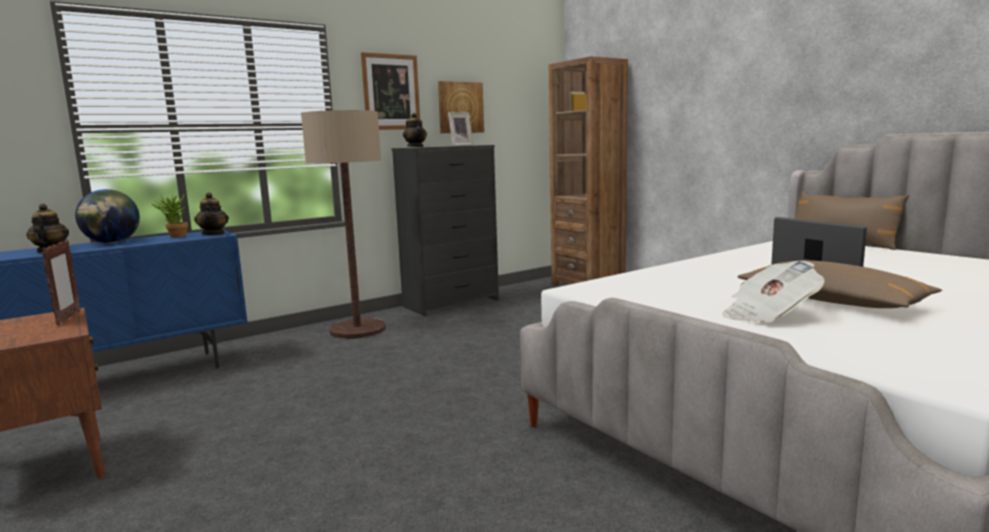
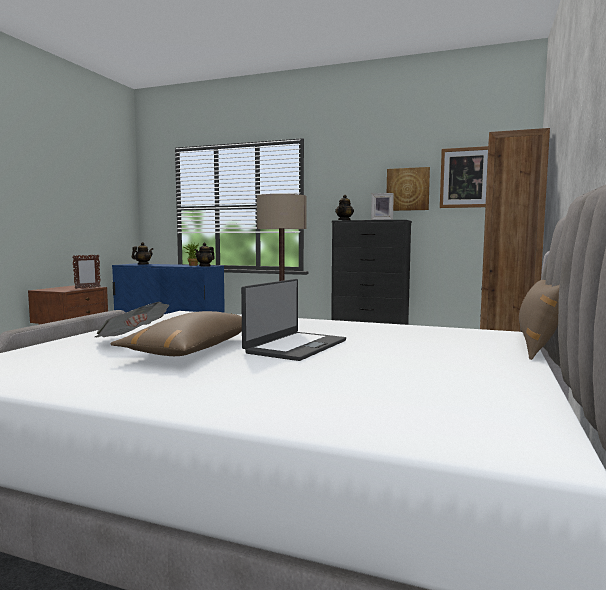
camera: 55 degrees right, 5 degrees down
(112, 243) = (168, 264): globe -> none
(391, 92) = (347, 180): picture -> picture (465, 177)

